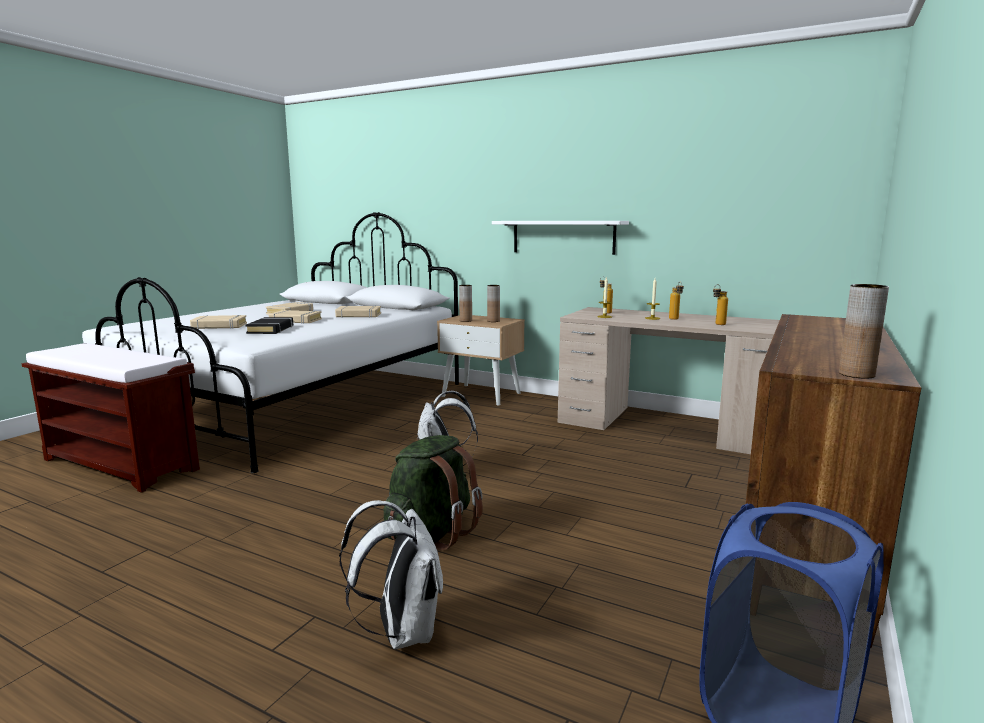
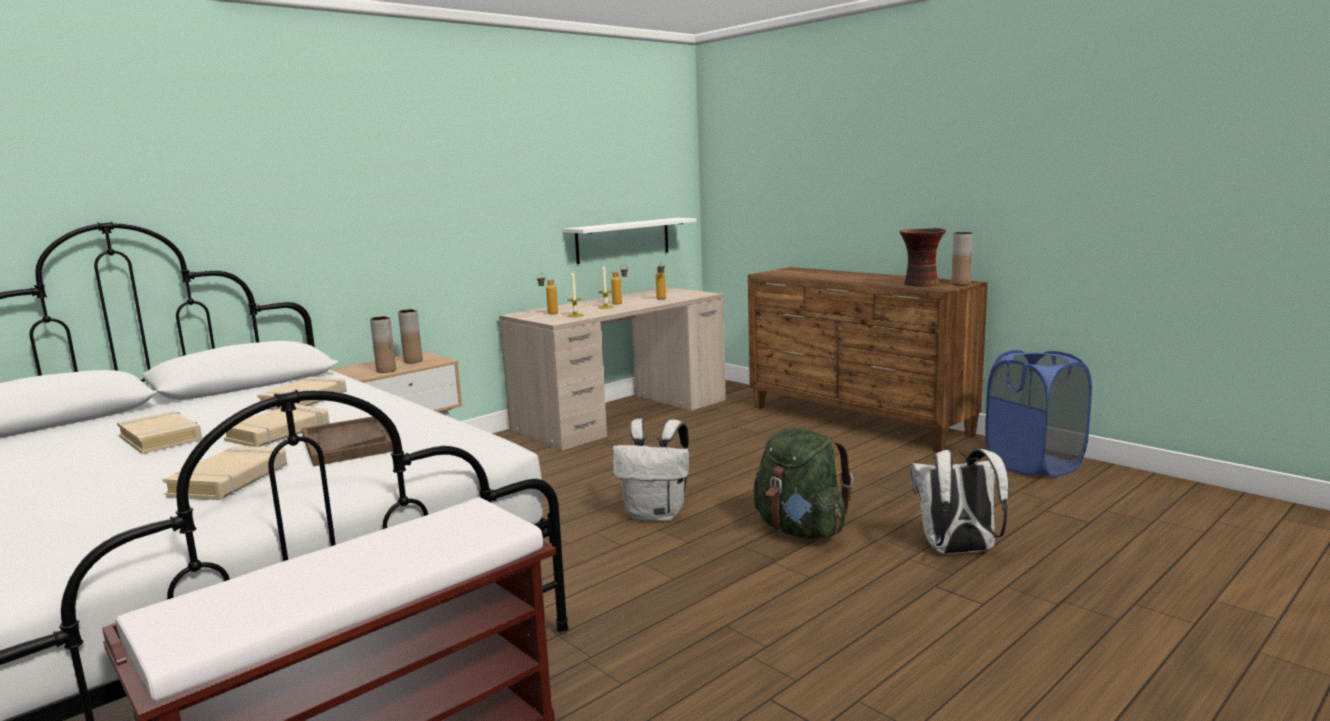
camera: 70 degrees left, 0 degrees up
(271, 329) = (350, 443): black book -> brown tray
(563, 237) = (454, 234): white shelf -> white shelf (623, 240)
(811, 359) = (920, 284): none -> vase

